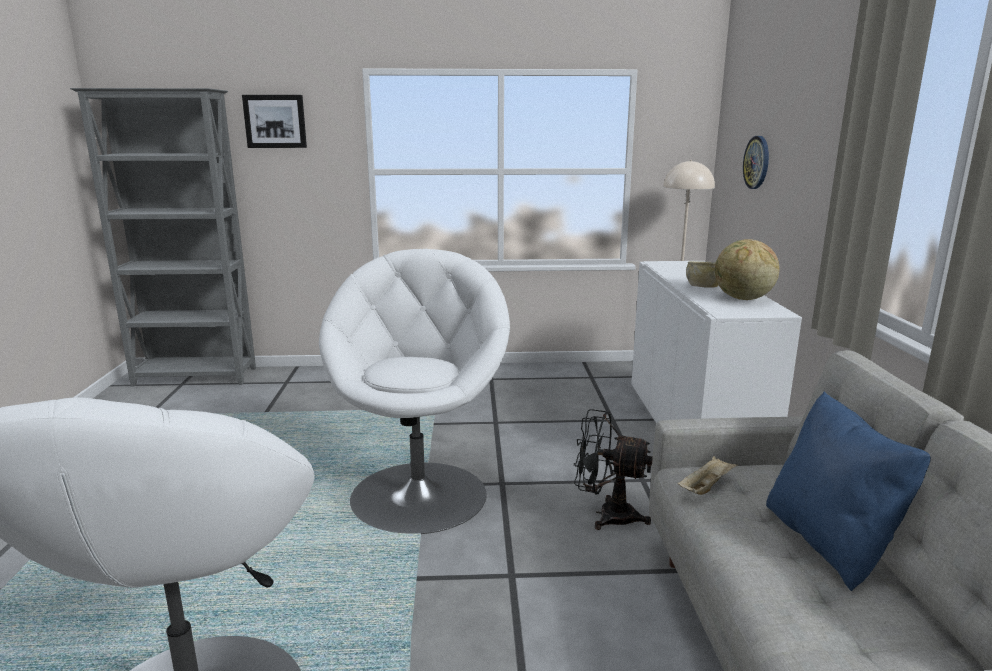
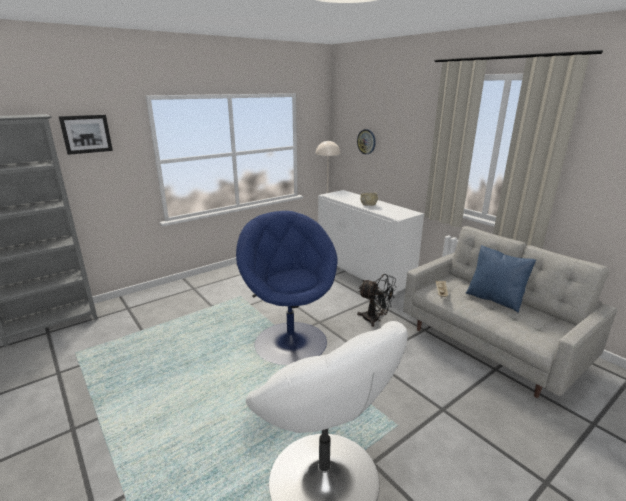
camera: 35 degrees left, 5 degrees up
(420, 494) = (290, 341): white armchair -> blue armchair
(607, 515) = (375, 319): black fan -> black fan turned 135 degrees counterclockwise
(742, 299) = (392, 208): globe -> none

